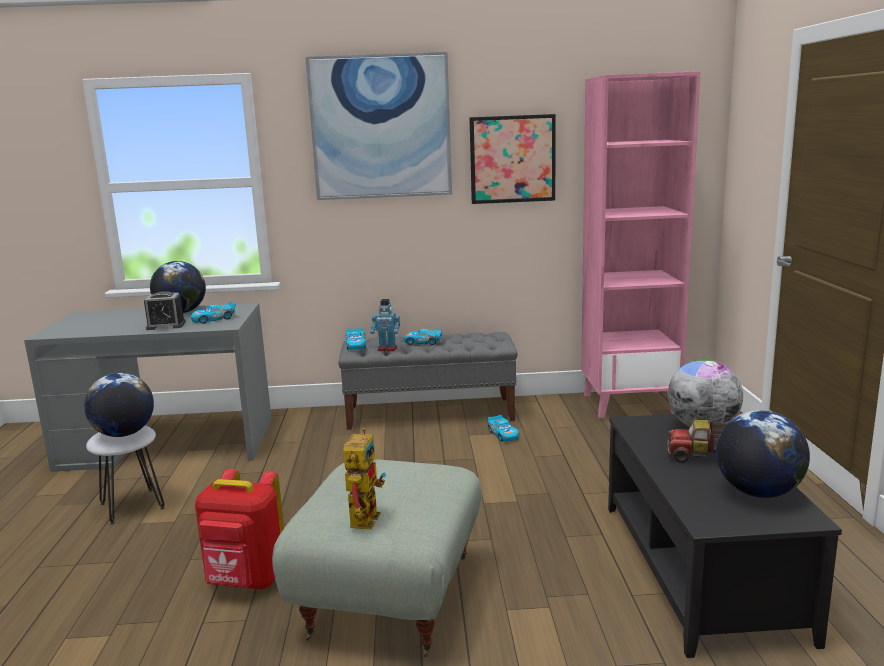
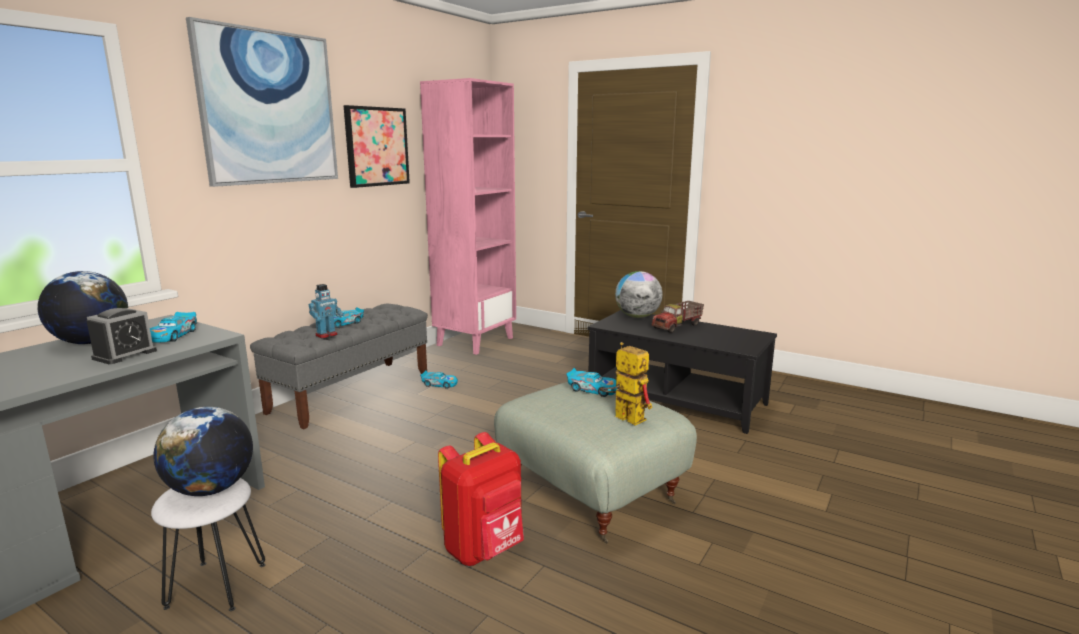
camera: 55 degrees left, 0 degrees up
(356, 345) = (286, 340): toy car -> toy car (593, 389)
(758, 492) = (725, 332): globe -> none

